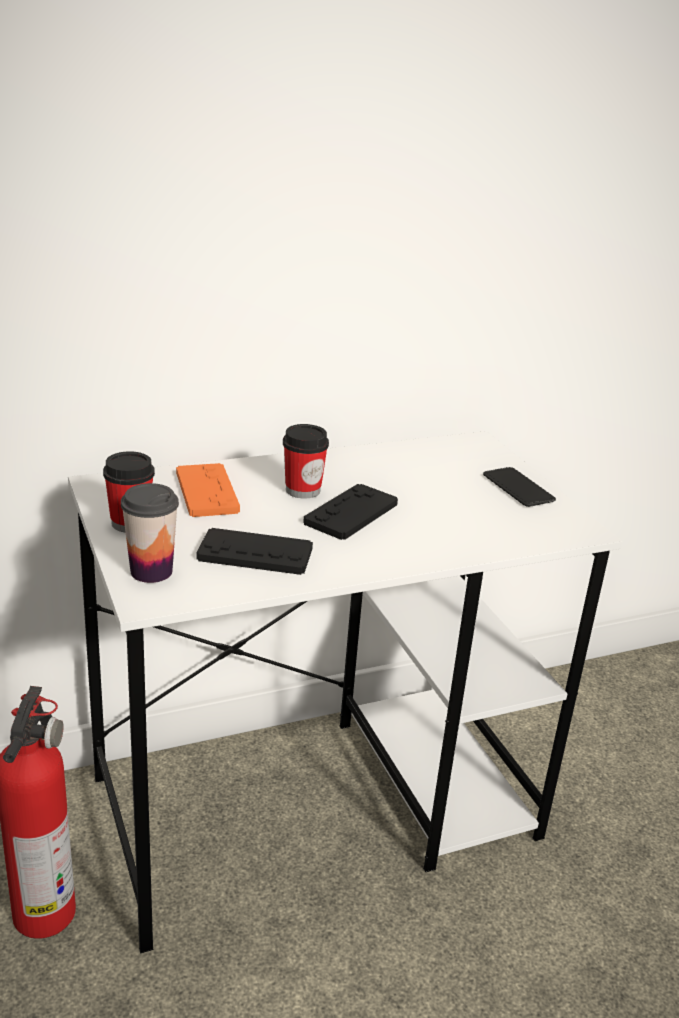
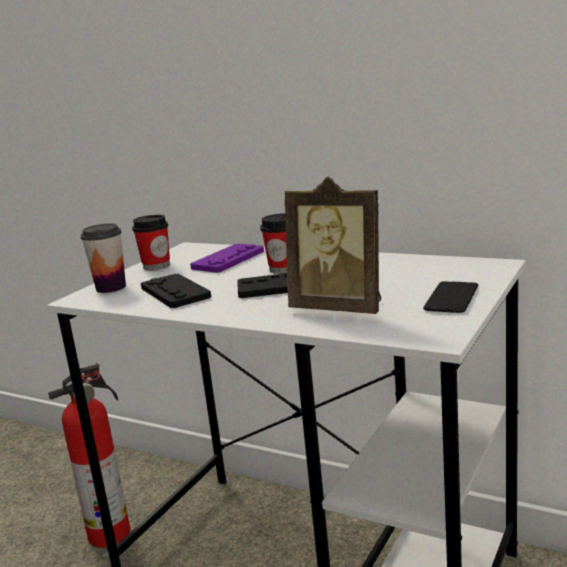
camera: 55 degrees right, 10 degrees down
(207, 492) = (228, 260): orange game controller -> purple game controller
(459, 523) = (340, 308): none -> picture frame

